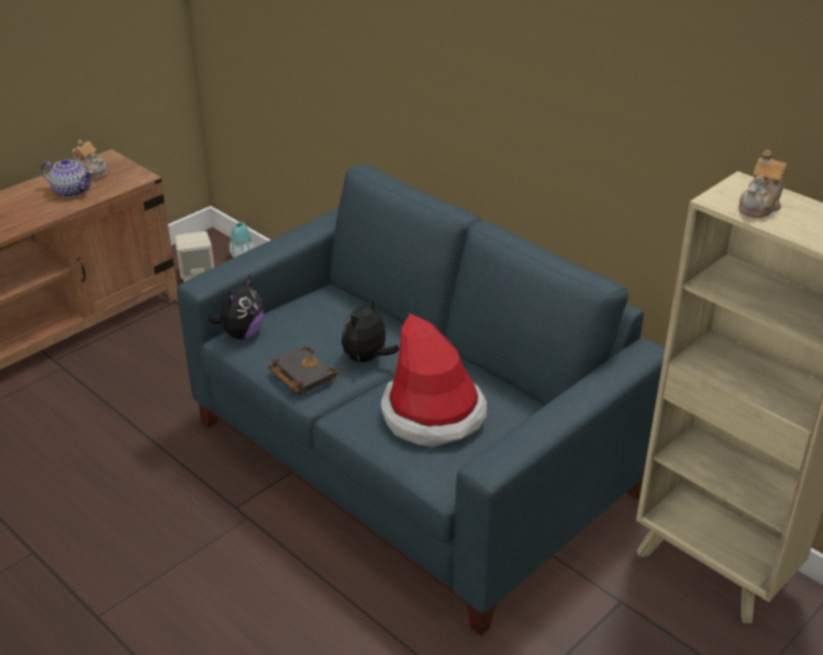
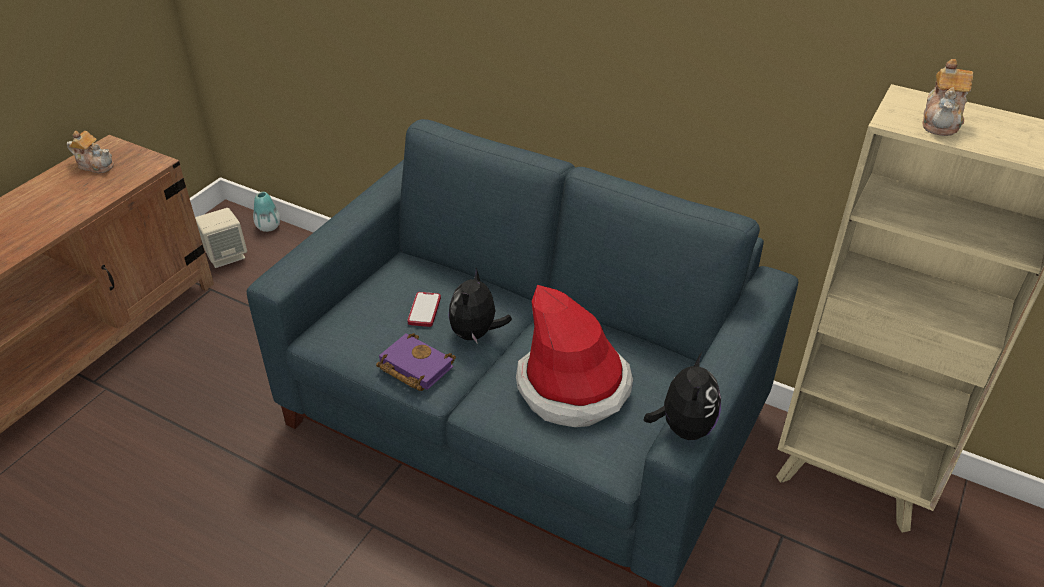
camera: 15 degrees left, 5 degrees up
(71, 191) = (78, 191): teapot -> none
(241, 334) = (329, 328): plush toy -> plush toy (683, 427)
(300, 375) = (413, 367): black book -> purple book
(328, 332) = (424, 310): none -> phone

